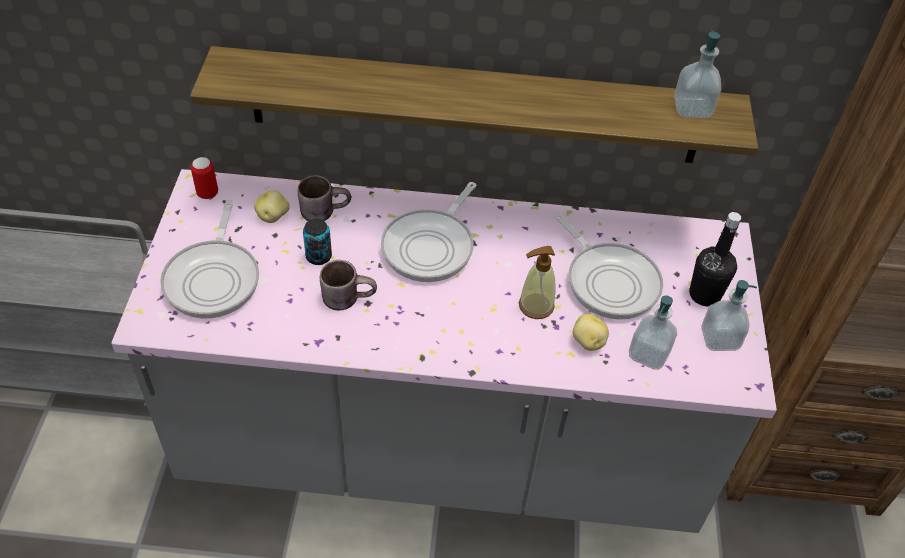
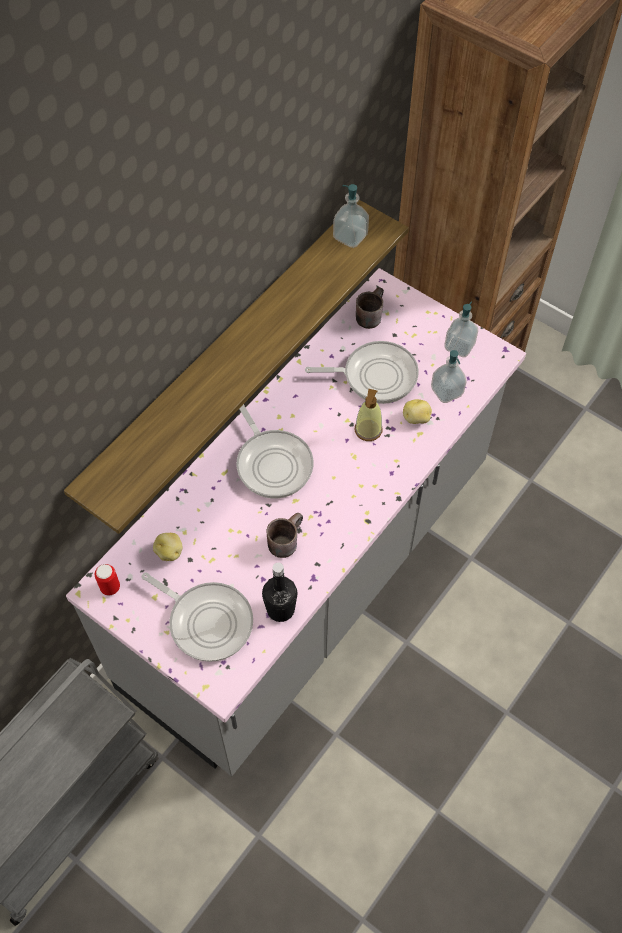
camera: 55 degrees left, 10 degrees up
(318, 257) = (233, 540): can -> none
(324, 210) = (187, 514): brown mug -> brown mug (369, 314)
(704, 295) = (421, 331): black bottle -> black bottle (280, 609)

